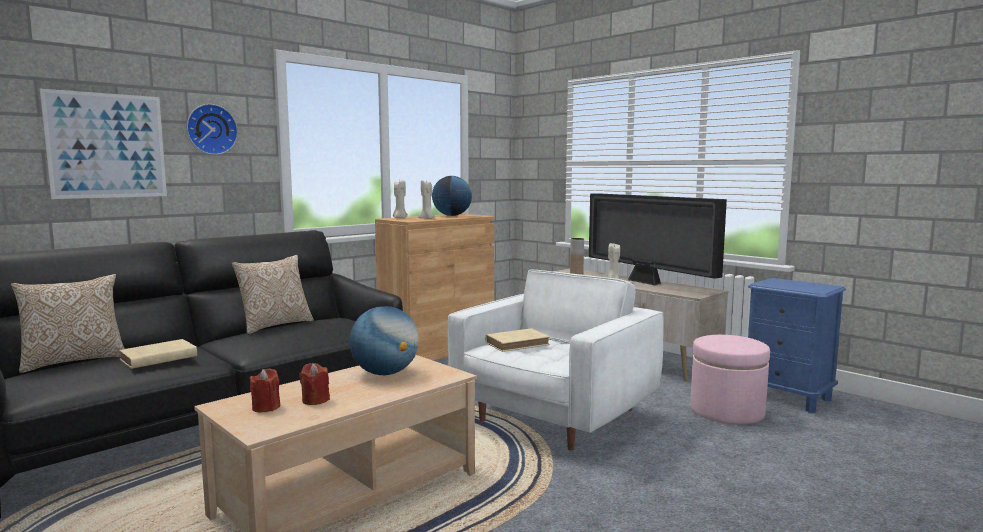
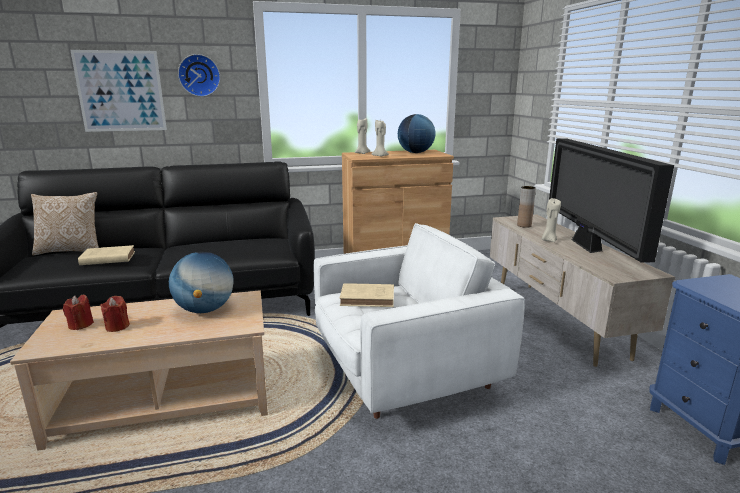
camera: 30 degrees right, 10 degrees up
(275, 325) = (222, 240): pillow -> none
(727, 411) = (599, 423): pink ottoman -> none

